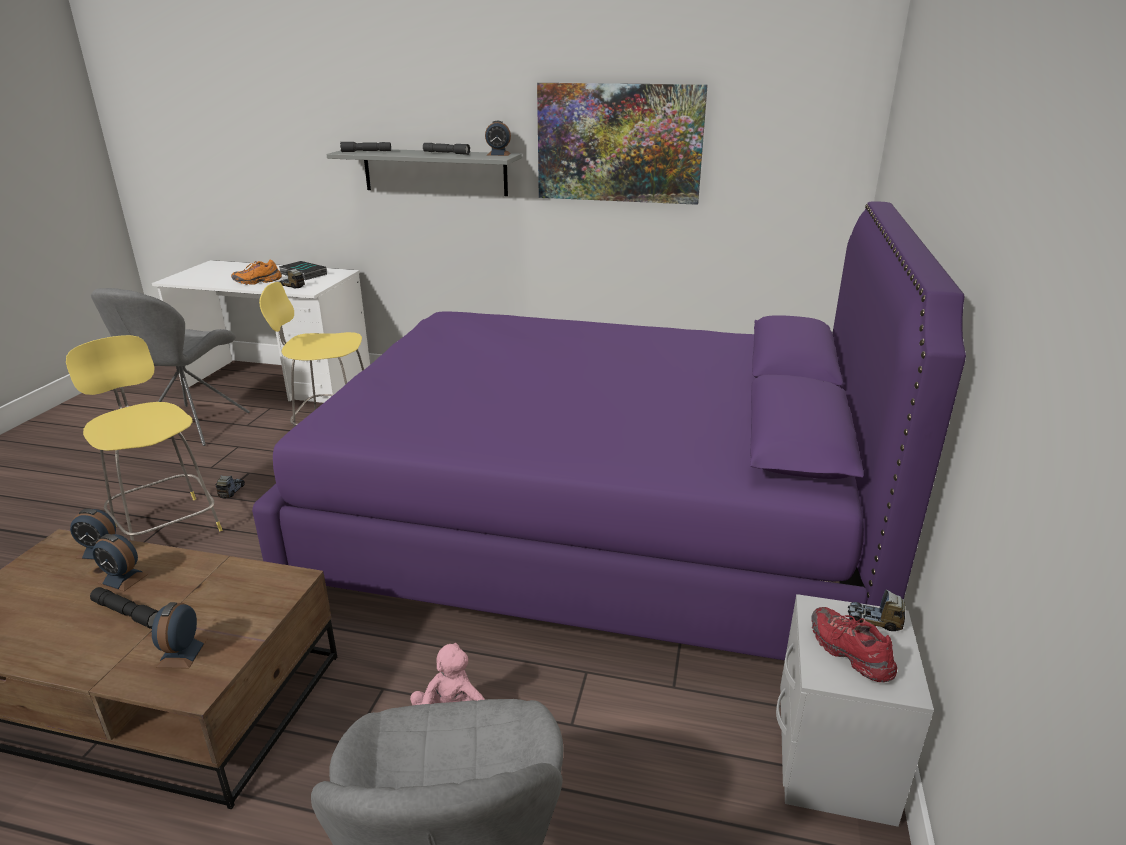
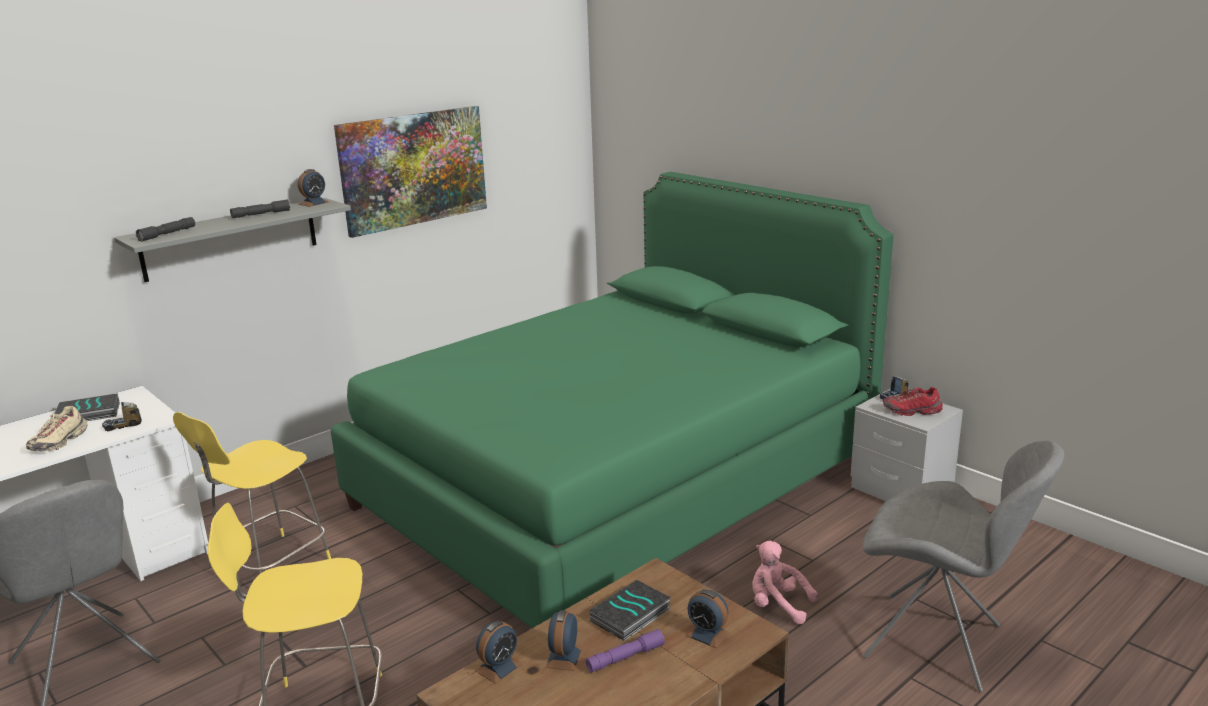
camera: 55 degrees left, 5 degrees down
(123, 578) = (564, 657): alarm clock -> alarm clock turned 135 degrees clockwise
(127, 613) = (625, 657): black flashlight -> purple flashlight
(203, 592) = (631, 616): none -> book
(231, 491) = (305, 656): toy truck -> none
(258, 282) = (60, 442): orange shoe -> beige shoe
(593, 525) = (615, 484): purple bed -> green bed

